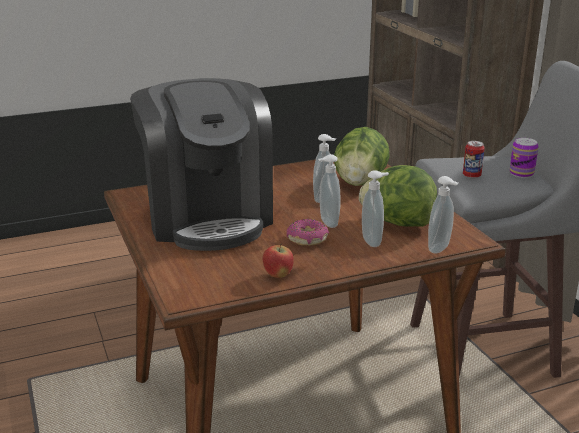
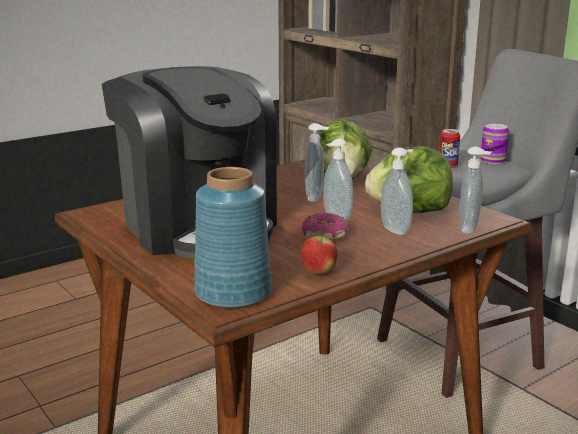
camera: 15 degrees left, 5 degrees down
(199, 286) = (234, 293): none -> blue vase

